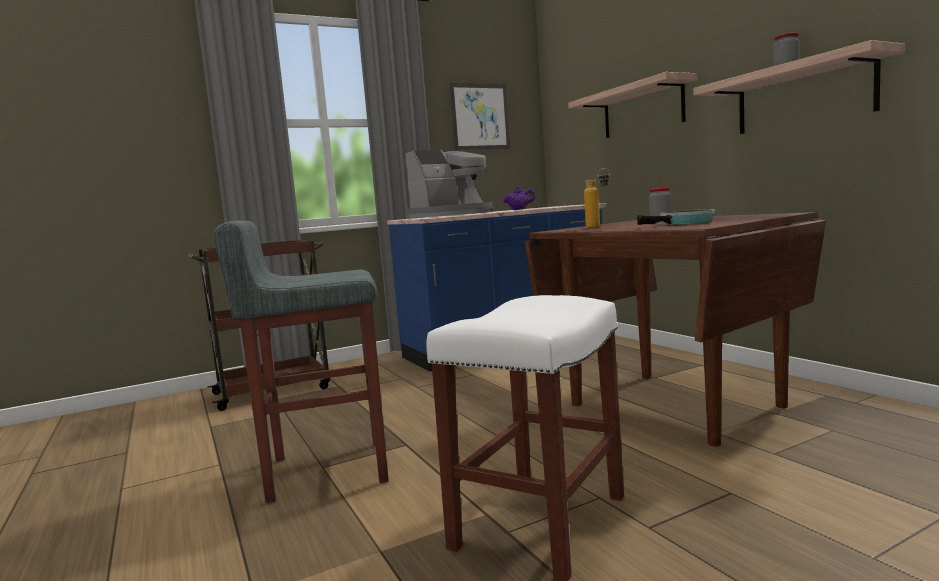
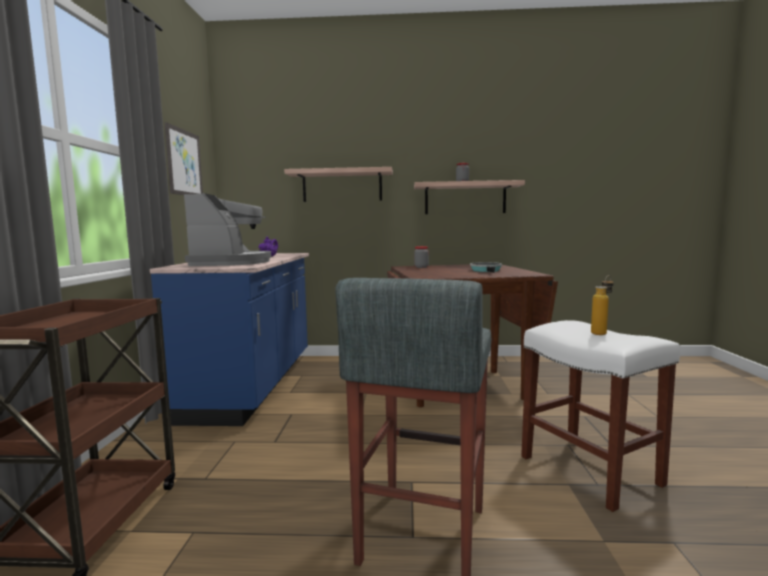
camera: 60 degrees left, 0 degrees up
(599, 227) = (439, 274): bottle -> bottle (601, 332)

